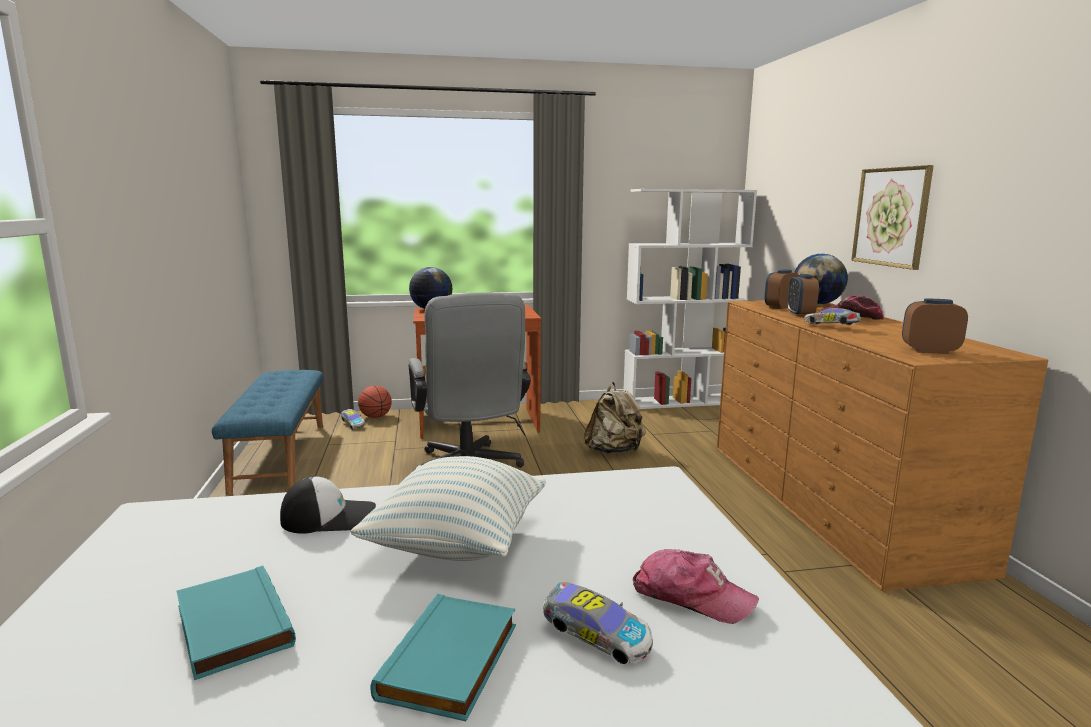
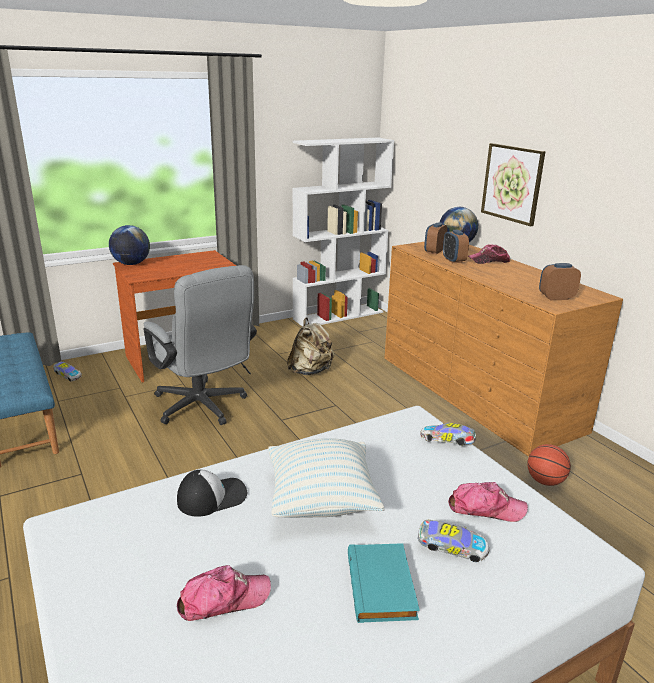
camera: 20 degrees left, 10 degrees up
(230, 626) = (223, 599): turquoise book -> cap
(375, 417) = (84, 364): basketball -> basketball (545, 481)
(832, 327) = (483, 275): toy car -> toy car (448, 442)

